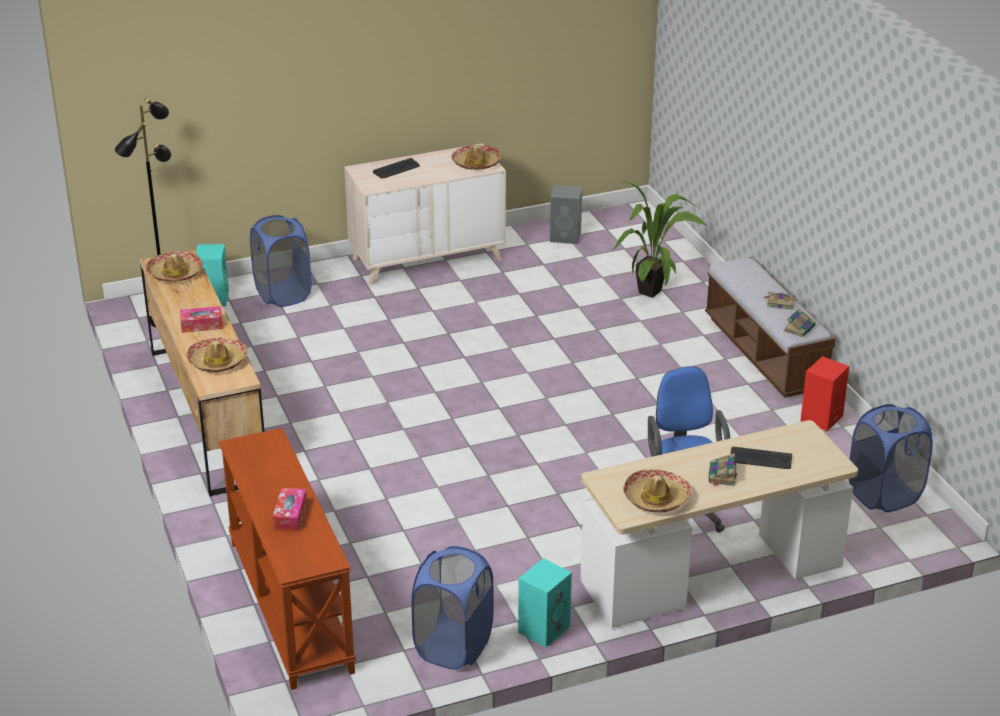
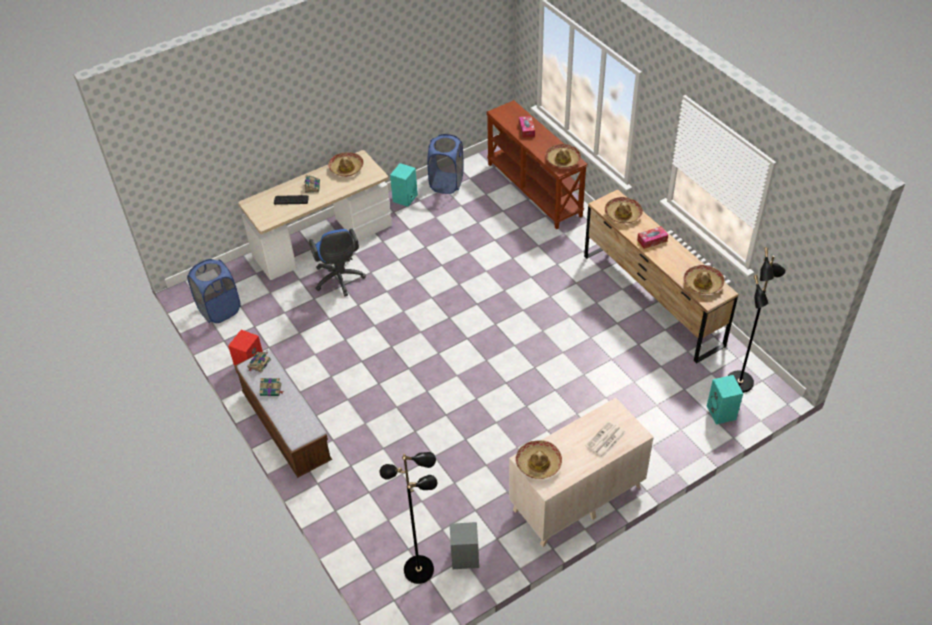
camera: 170 degrees right, 15 degrees up
(257, 452) = (562, 160): none -> hat
(283, 294) = (671, 428): blue laundry basket -> none
(396, 169) = (605, 440): keyboard -> newspaper
(615, 236) = (419, 569): none -> black floor lamp
(653, 294) = (375, 485): potted plant -> none

